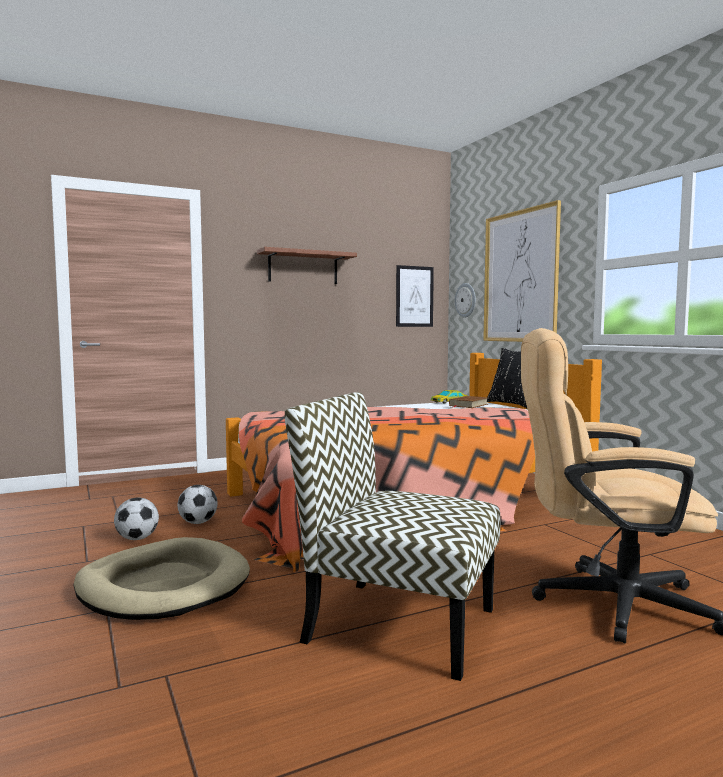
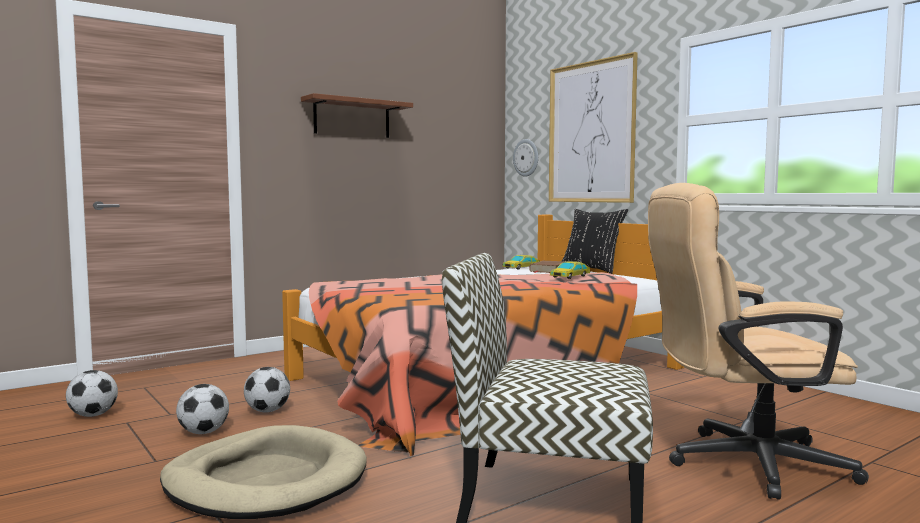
camera: 10 degrees left, 0 degrees up
(61, 518) = (93, 415): none -> football
(414, 296) = (470, 153): picture -> none
(482, 412) = (570, 276): none -> toy car

